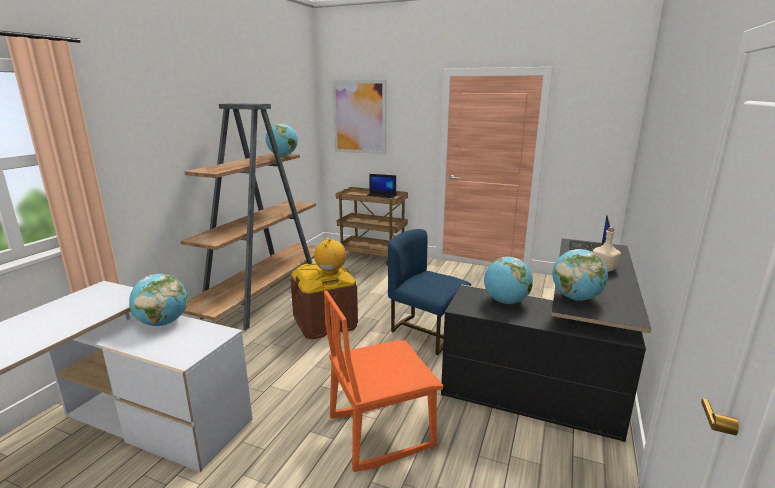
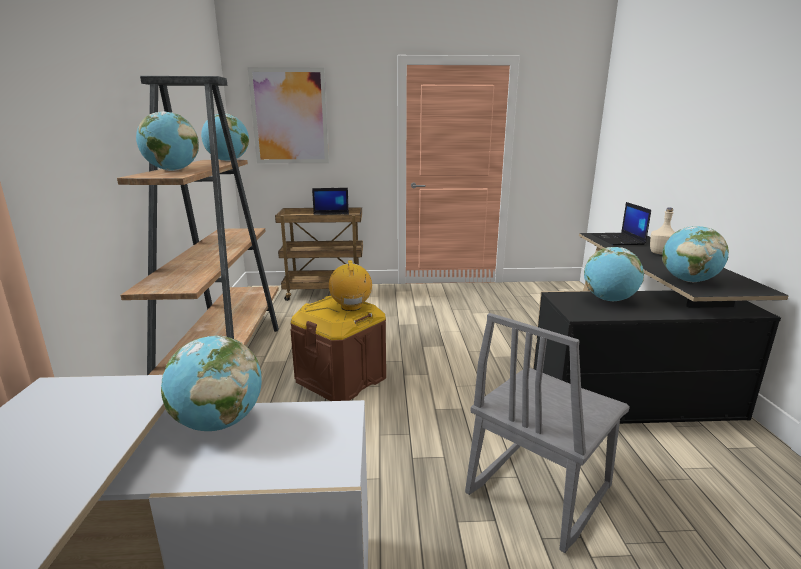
camera: 25 degrees left, 0 degrees up
(226, 165) = (172, 170): none -> globe
(380, 431) = (537, 490): orange chair -> grey chair
(426, 332) = (467, 361): blue chair -> none

